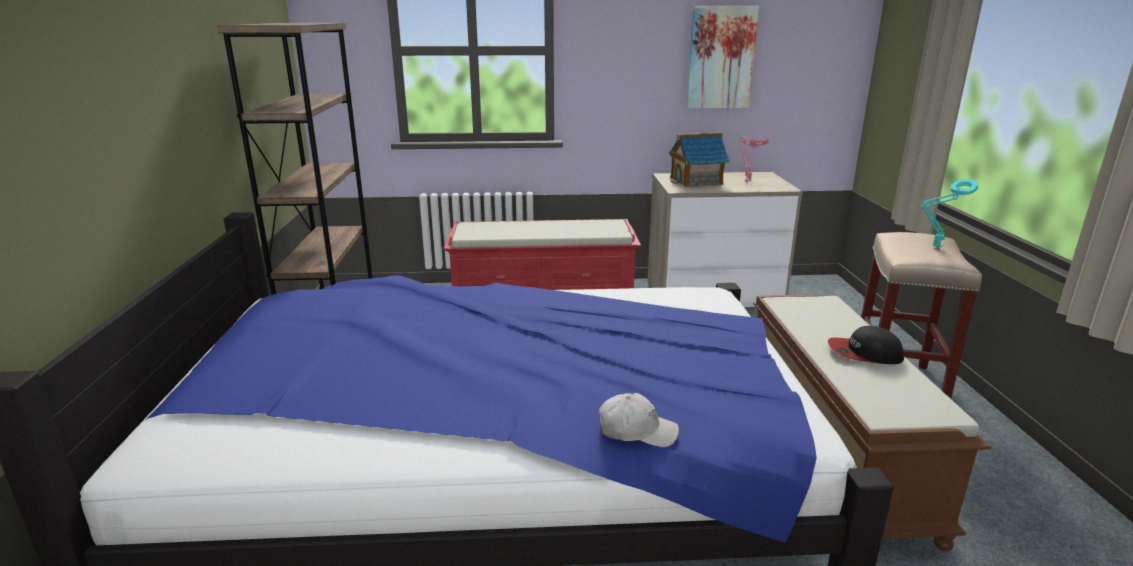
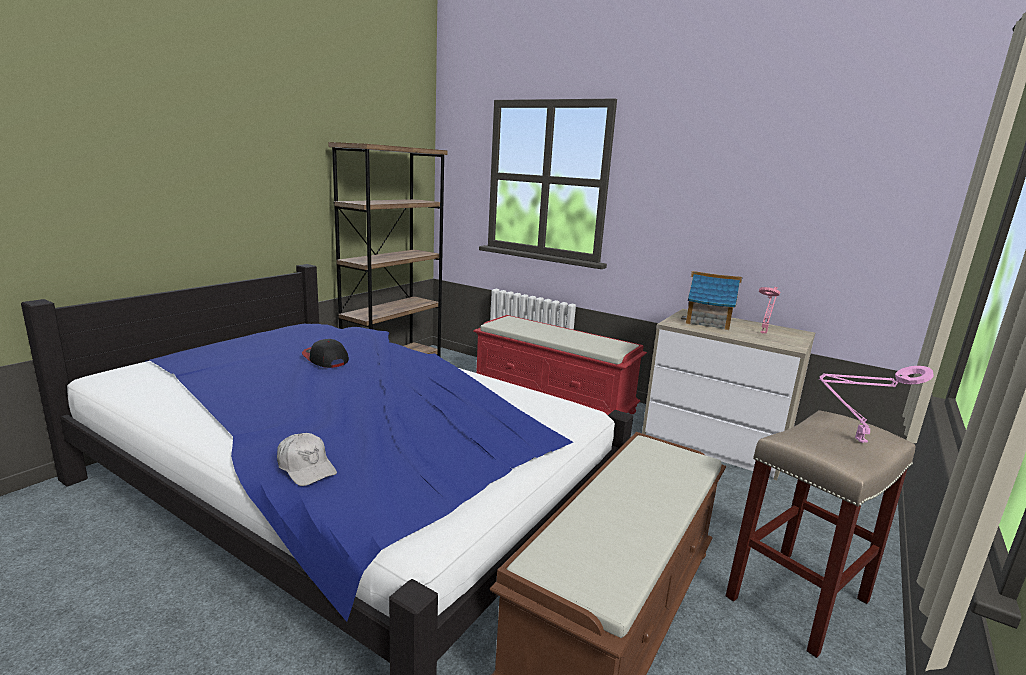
camera: 35 degrees right, 5 degrees down
(720, 58) = (767, 204): picture -> none
(864, 354) = (636, 512): cap -> cap (325, 359)
(936, 247) = (857, 441): turquoise table lamp -> pink table lamp

